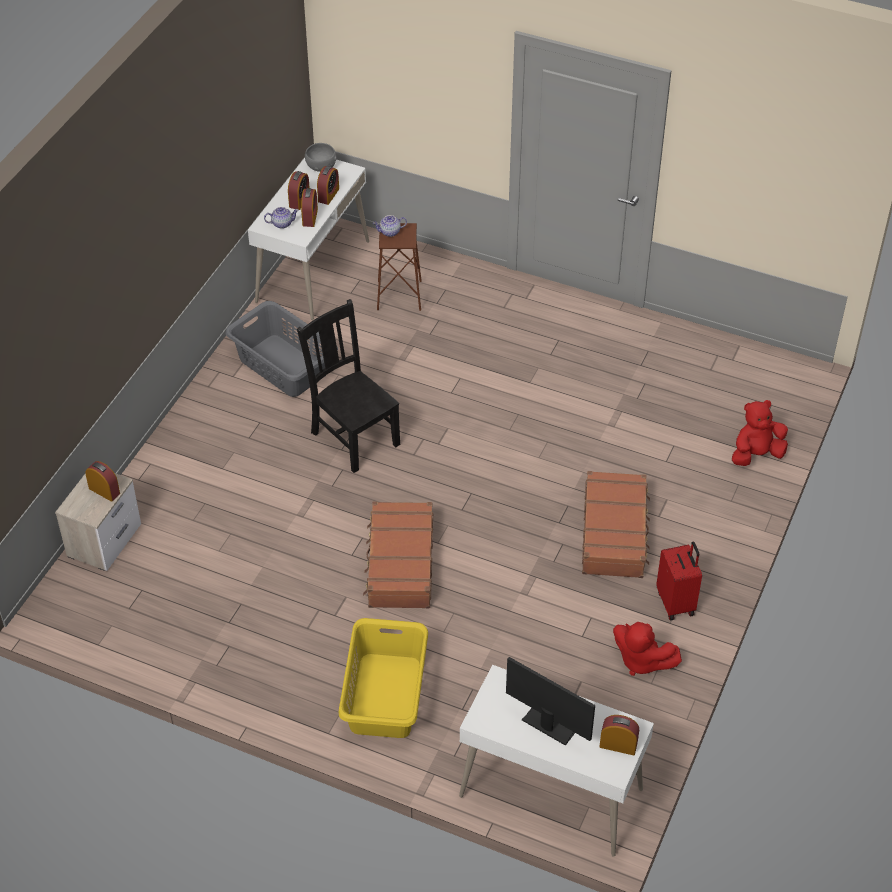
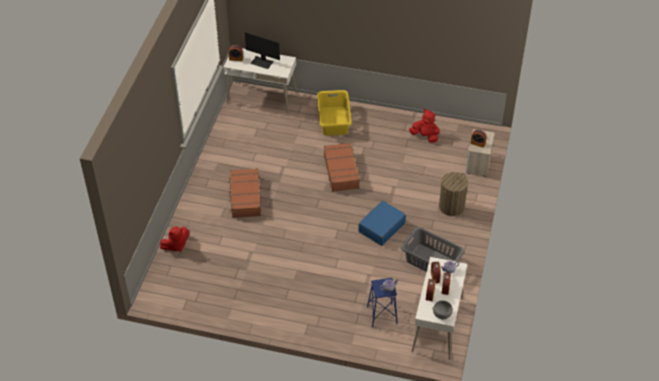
camera: 170 degrees right, 0 degrees up
(202, 458) = (451, 207): none -> laundry basket
(353, 436) = (381, 227): black chair -> blue suitcase
(399, 295) = (382, 315): brown stool -> blue stool
(641, 660) = (229, 146): red plush toy -> red plush toy (425, 136)
(676, 603) = (215, 171): red suitcase -> none

